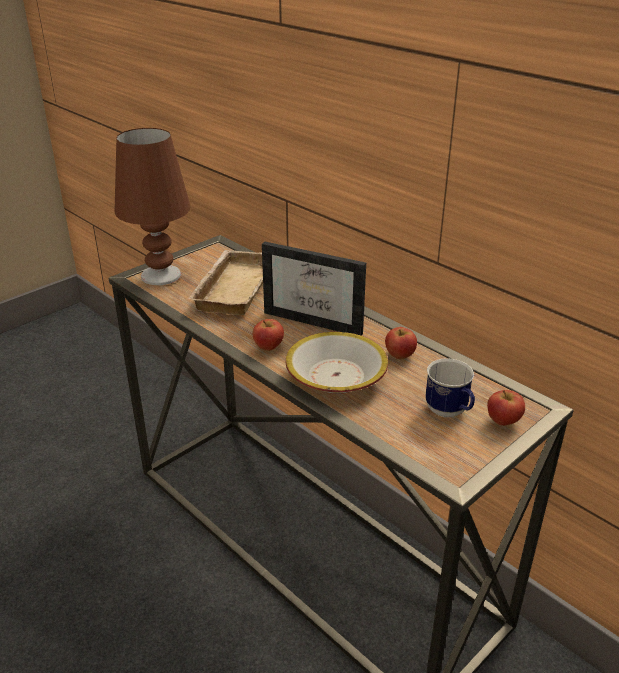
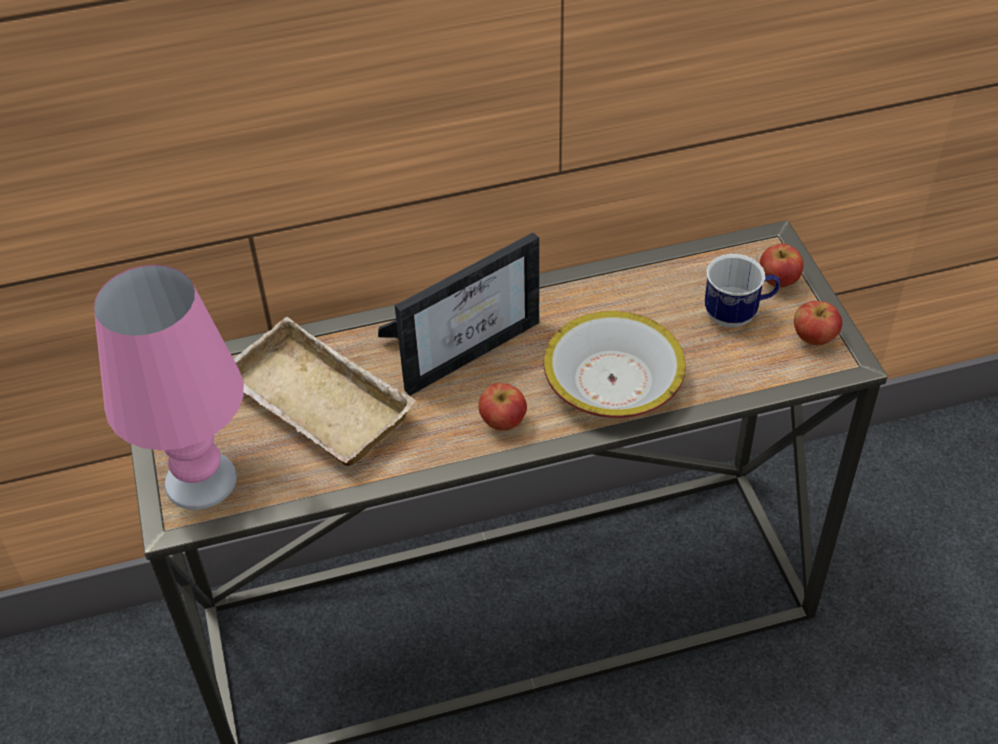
camera: 60 degrees left, 15 degrees up
(160, 275) = (200, 481): brown table lamp -> pink table lamp
(400, 355) = (603, 305): apple -> apple (814, 337)

